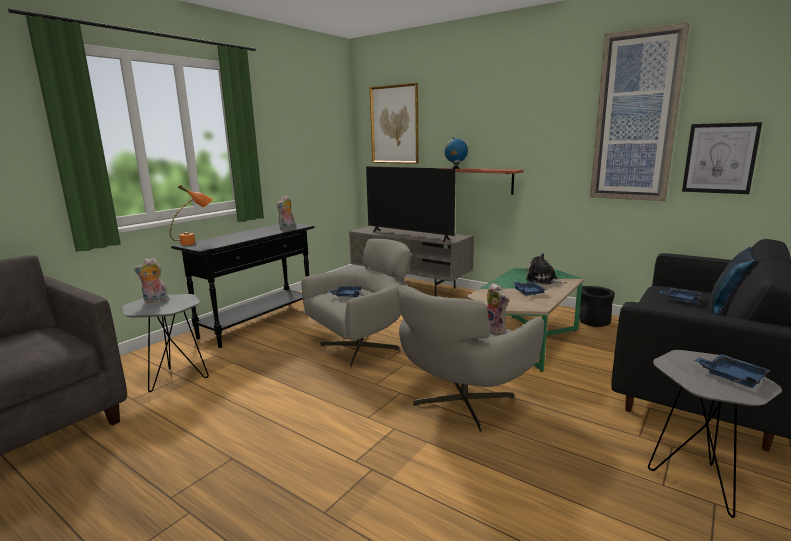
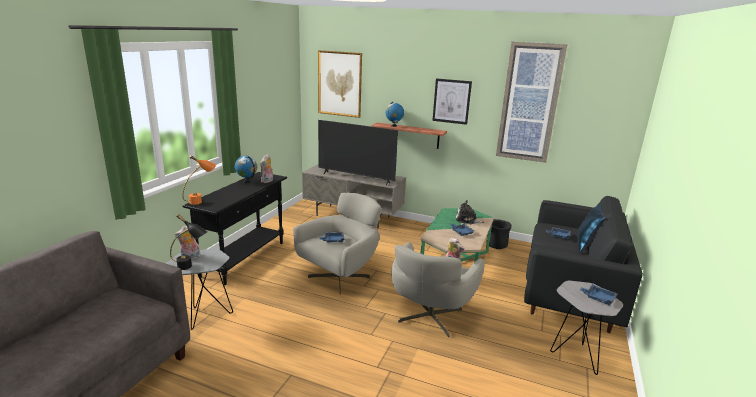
camera: 15 degrees left, 5 degrees up
(146, 309) = (190, 267): none -> black table lamp
(264, 229) = (247, 181): none -> globe
(720, 158) = (581, 137): picture -> picture (451, 101)

